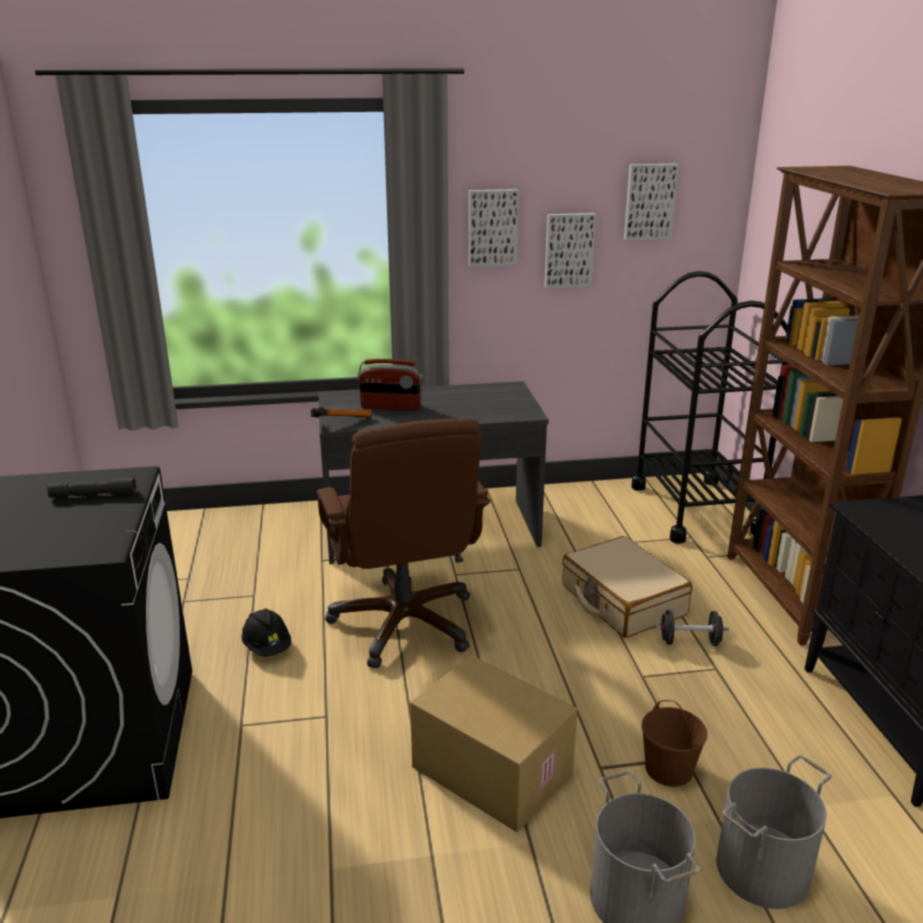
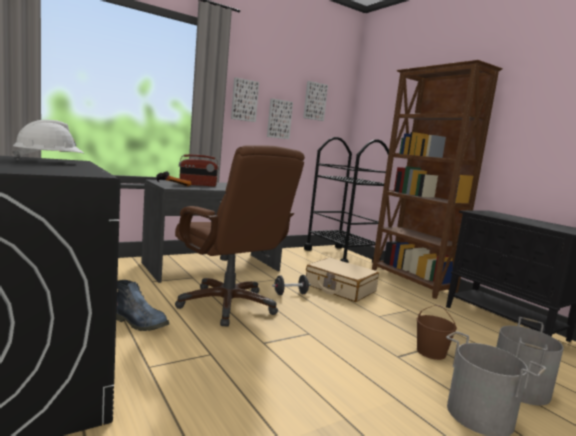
camera: 25 degrees left, 15 degrees down
(93, 495) = (50, 162): grey flashlight -> white hard hat
(267, 647) = (141, 323): black hard hat -> boot
(489, 771) = (340, 367): cardboard box -> none
(689, 641) = (387, 301): black dumbbell -> black dumbbell (290, 294)

